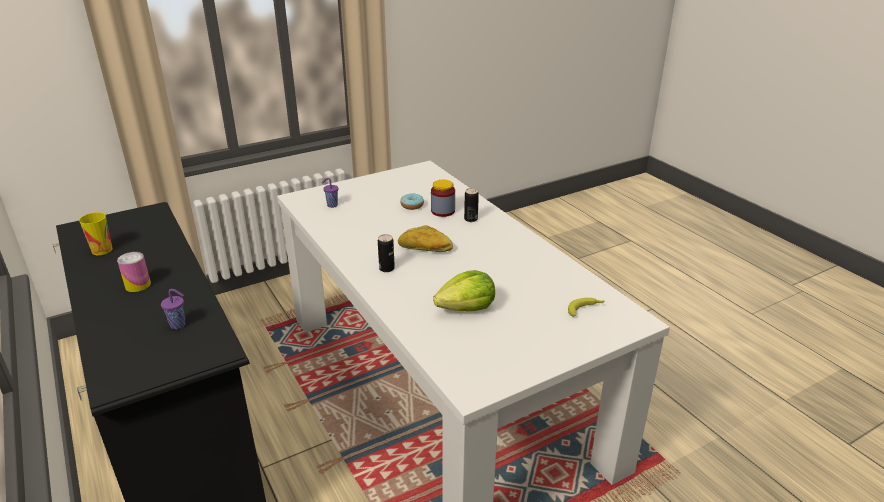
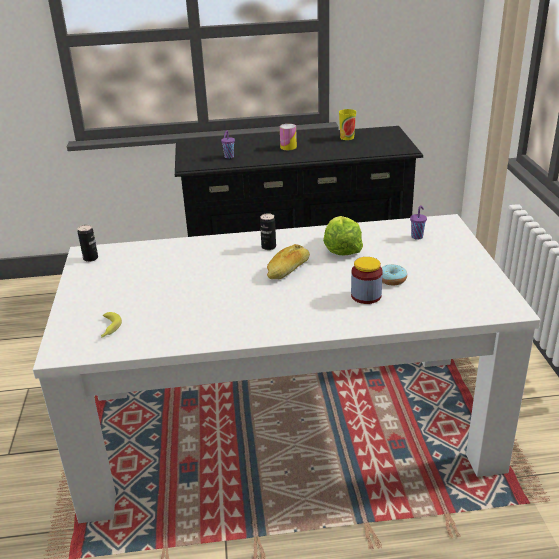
camera: 115 degrees right, 0 degrees up
(467, 308) = (174, 271): lettuce -> lettuce (341, 248)
(471, 219) = (334, 309): can -> can (90, 258)

